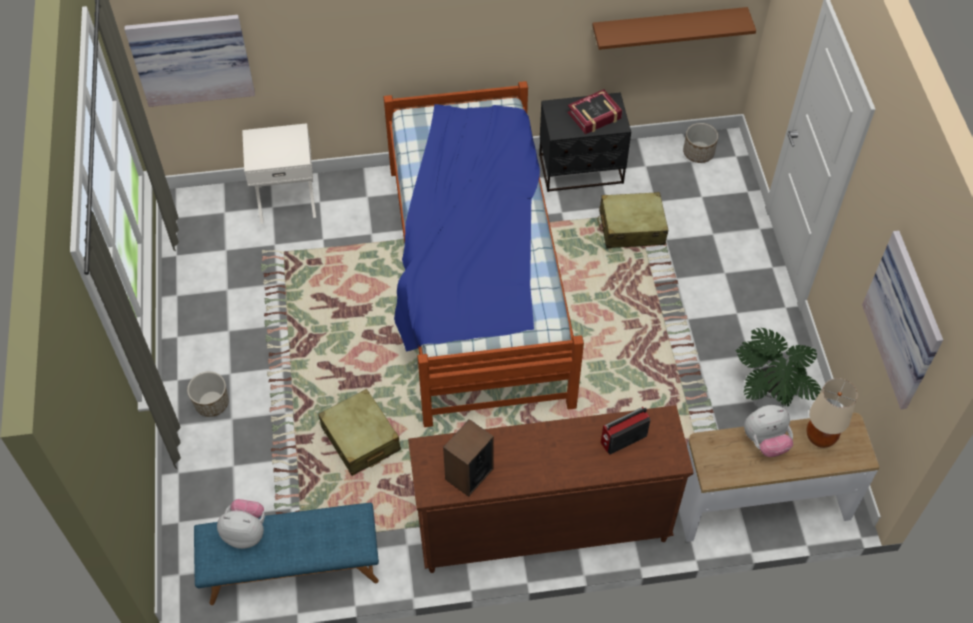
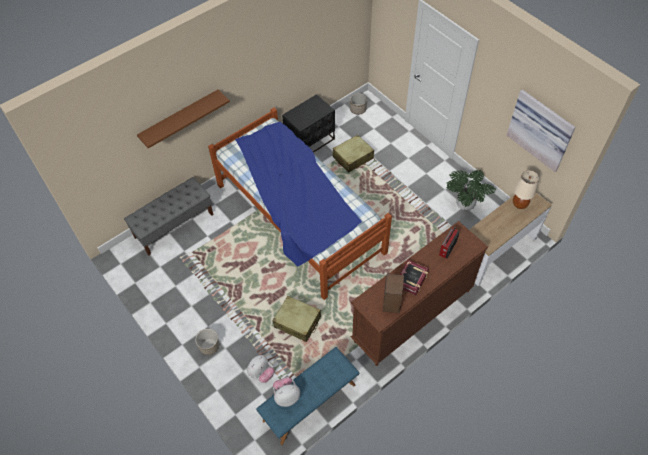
camera: 30 degrees left, 0 degrees up
(192, 57) = (105, 168): picture -> none
(287, 199) = (174, 225): white nightstand -> grey bench
(594, 116) = (312, 110): book -> book (411, 279)
(668, 27) = (331, 50): brown shelf -> brown shelf (180, 118)
(765, 441) = (499, 218): plush toy -> plush toy (261, 373)

